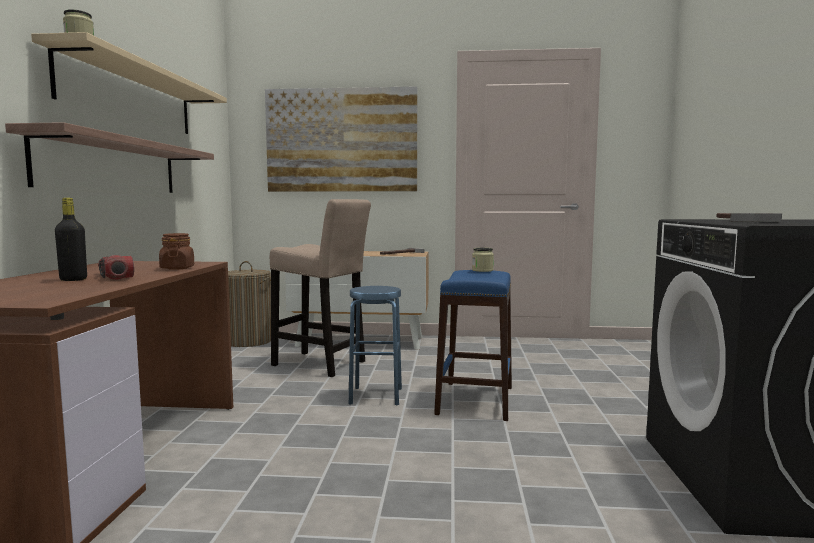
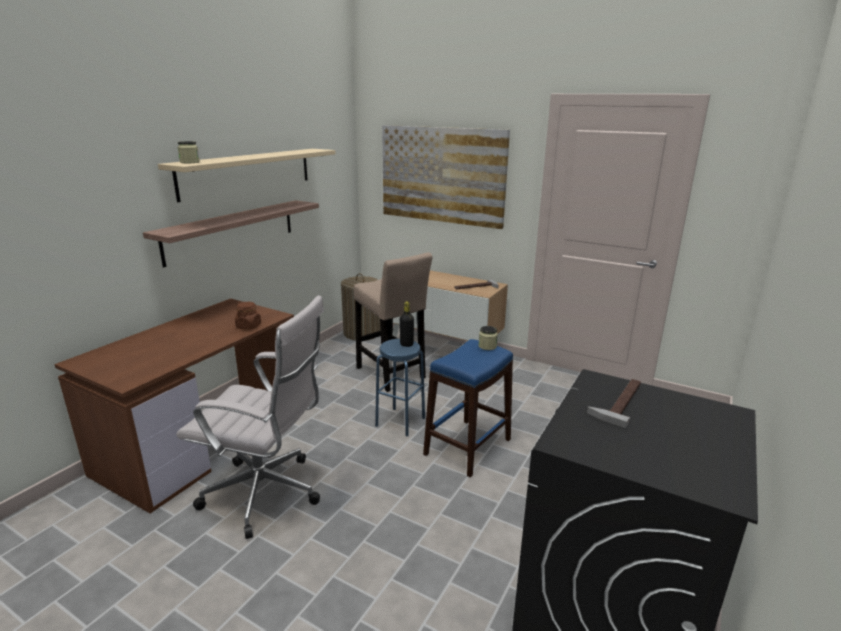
camera: 25 degrees right, 15 degrees up
(73, 279) = (175, 341): black bottle -> black bottle (406, 344)
(113, 277) = (199, 339): flashlight -> none
(266, 491) = (267, 494): none -> white office chair

